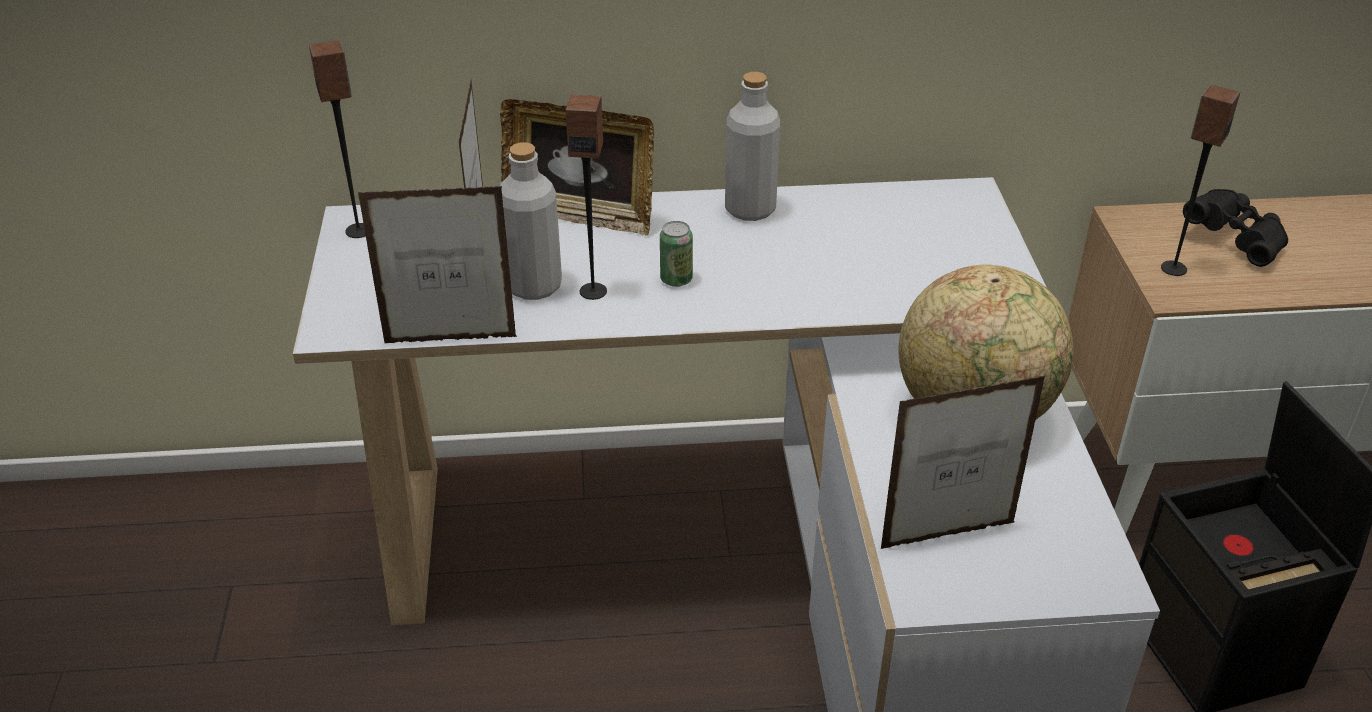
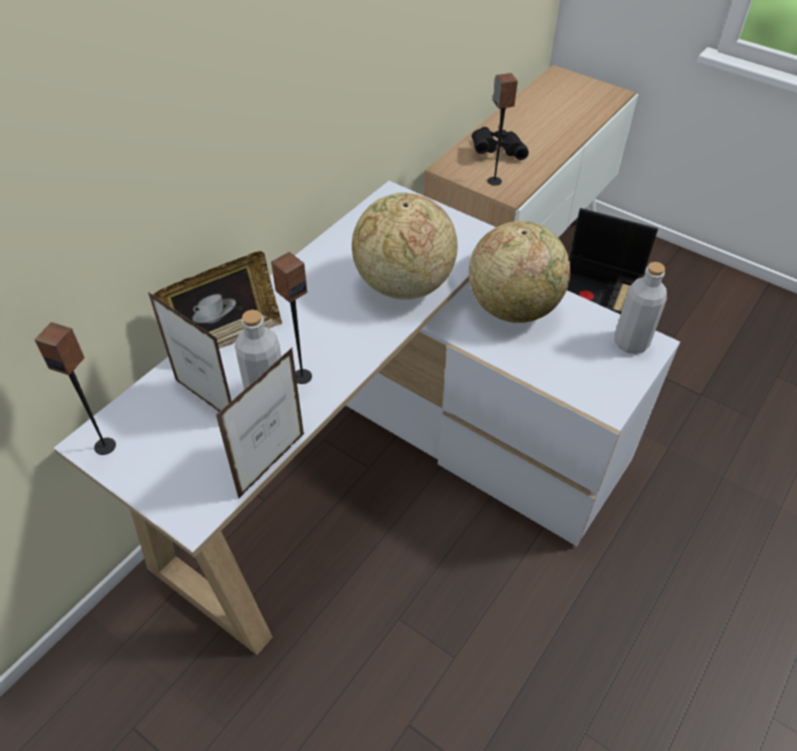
camera: 50 degrees left, 10 degrees up
(676, 279) = (332, 338): can -> none
(750, 209) = (307, 272): grey bottle -> grey bottle (630, 343)
(830, 282) = (403, 285): none -> globe
(948, 535) = (581, 373): picture frame -> none

